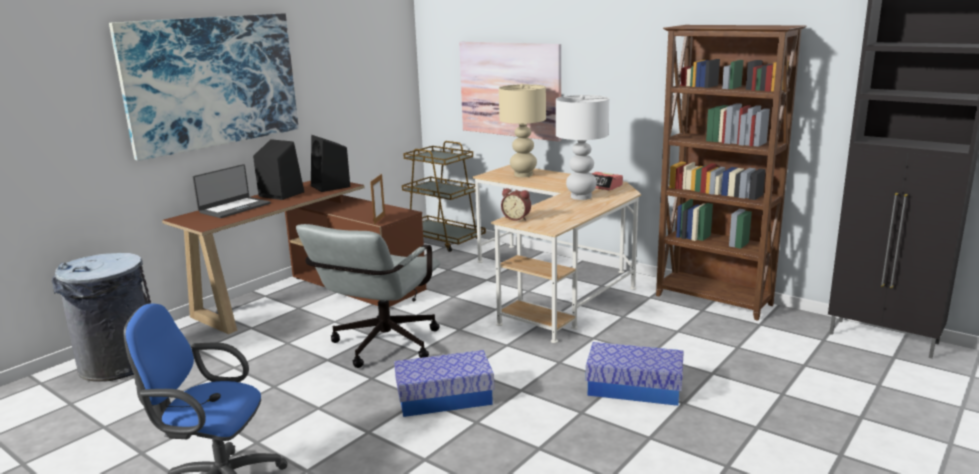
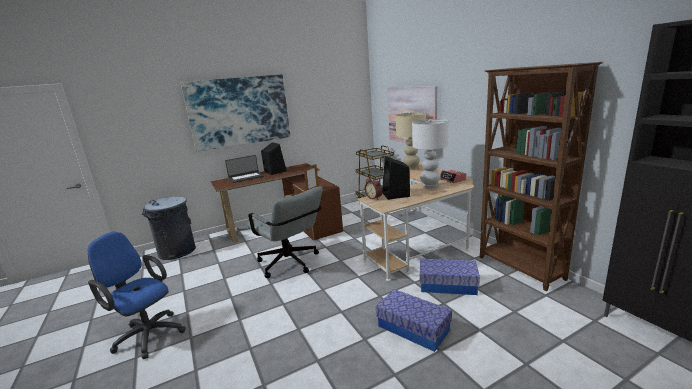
camera: 25 degrees right, 0 degrees up
(331, 186) = (302, 168): black speaker -> black speaker (396, 194)
(380, 348) = (291, 264): grey office chair -> grey office chair turned 90 degrees counterclockwise
(444, 398) = (295, 306): storage box -> storage box (448, 285)

